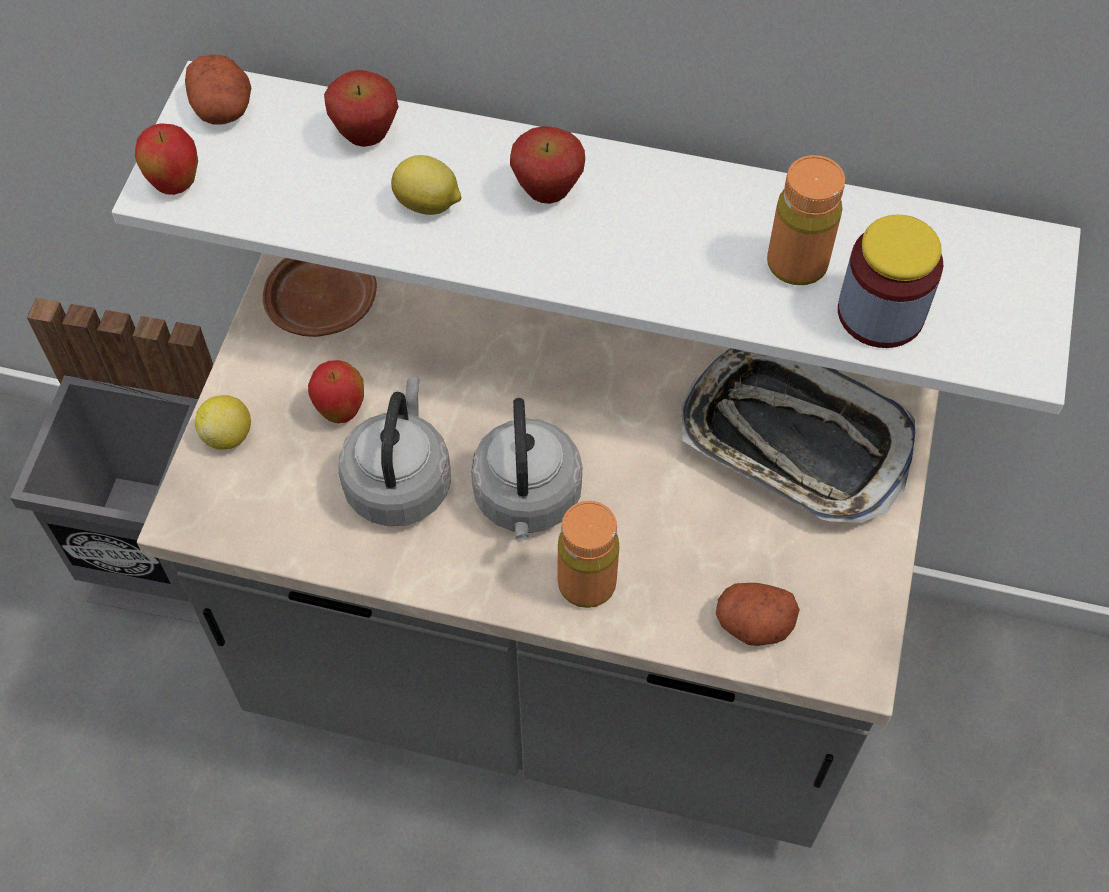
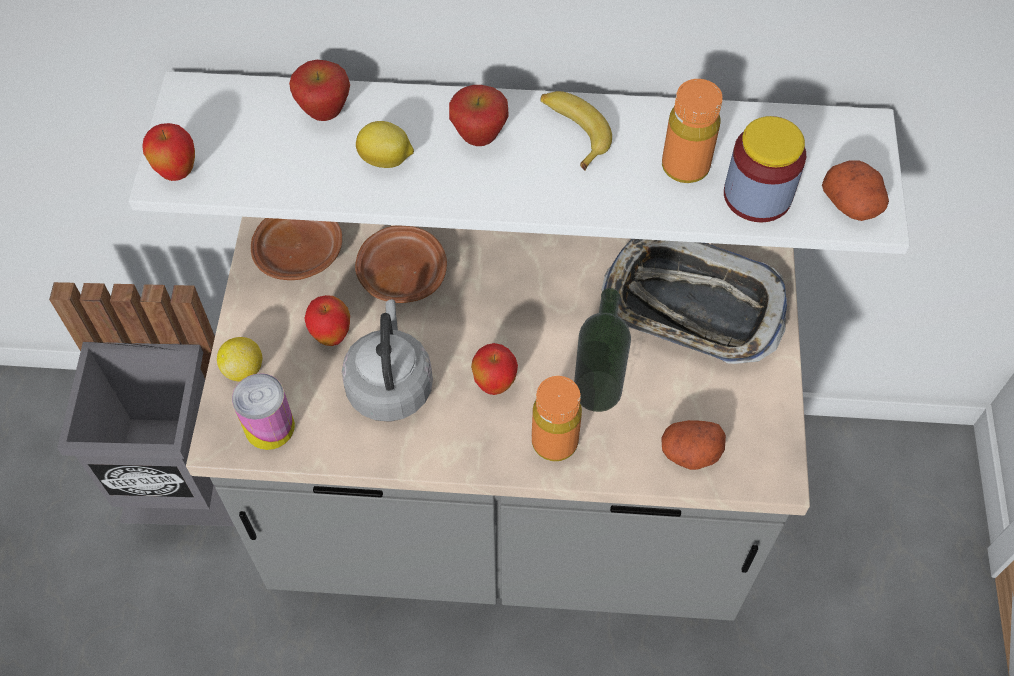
camera: 10 degrees left, 0 degrees up
(223, 108) = (203, 105): potato -> potato (852, 204)
(244, 510) = (269, 427): none -> can
(441, 347) = (401, 273): none -> brown plate
(527, 500) = (494, 384): grey kettle -> apple
(653, 528) = (597, 391): none -> bottle
(665, 201) = (573, 132): none -> banana

